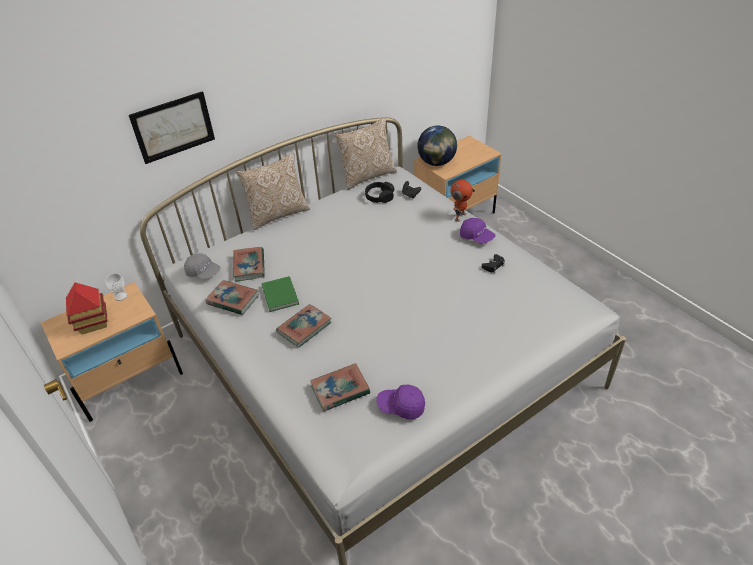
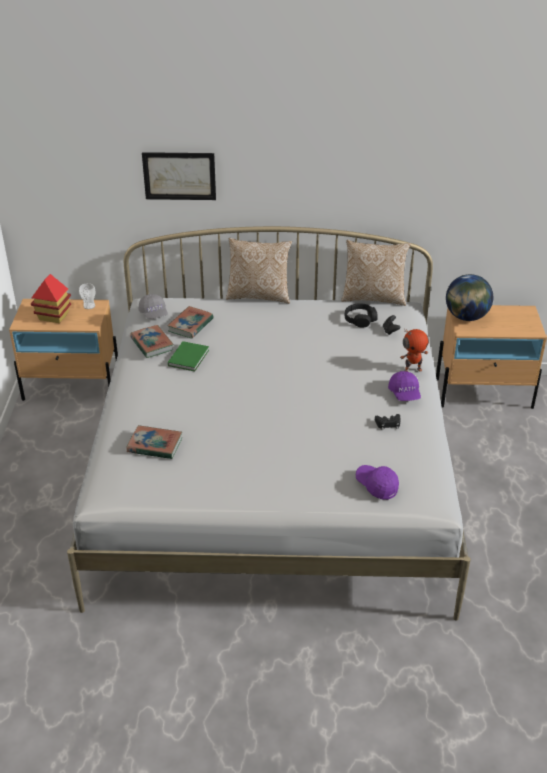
camera: 35 degrees right, 5 degrees down
(304, 328) = (179, 390): book -> none
(401, 406) = (184, 481): purple cap -> purple cap (376, 485)

